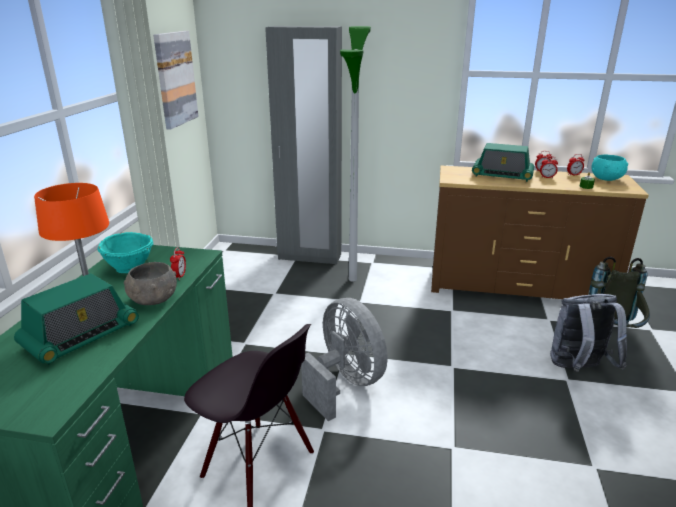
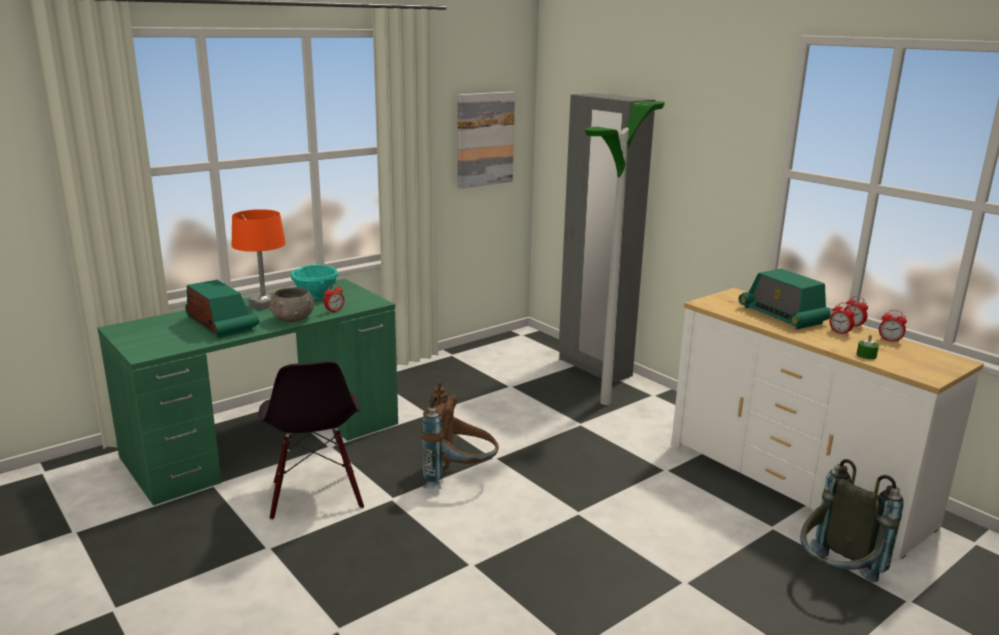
camera: 40 degrees right, 5 degrees down
(81, 336) = (221, 324): radio -> radio turned 120 degrees counterclockwise
(345, 384) = (459, 478): grey fan -> brown backpack
(518, 287) = (795, 483): brown dresser -> white dresser
(578, 369) = (718, 582): grey backpack -> none
(607, 178) = (929, 357): turquoise bowl -> none

